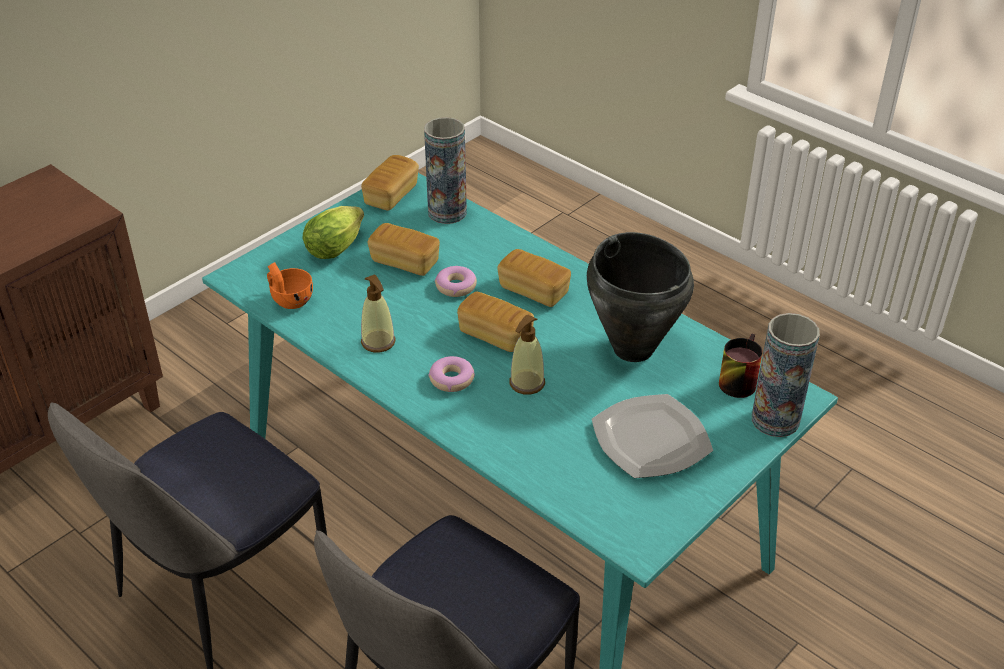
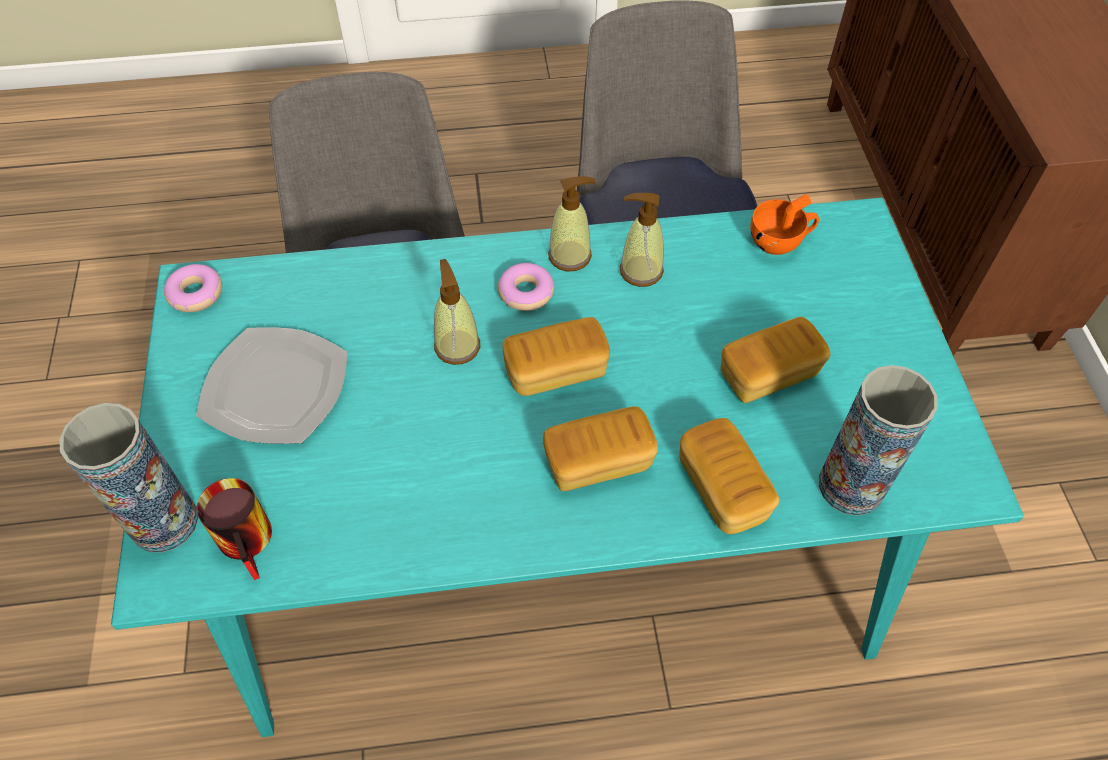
camera: 130 degrees right, 15 degrees up
(338, 246) = (854, 330): lettuce -> none
(391, 195) = (943, 449): bread -> bread (722, 489)
(398, 378) = (570, 256): none -> soap dispenser
(456, 286) = (676, 392): donut -> donut (195, 294)
(633, 348) = (404, 482): black cooking pot -> none

